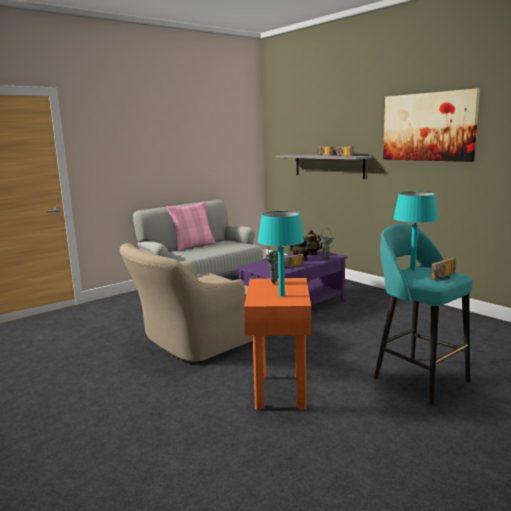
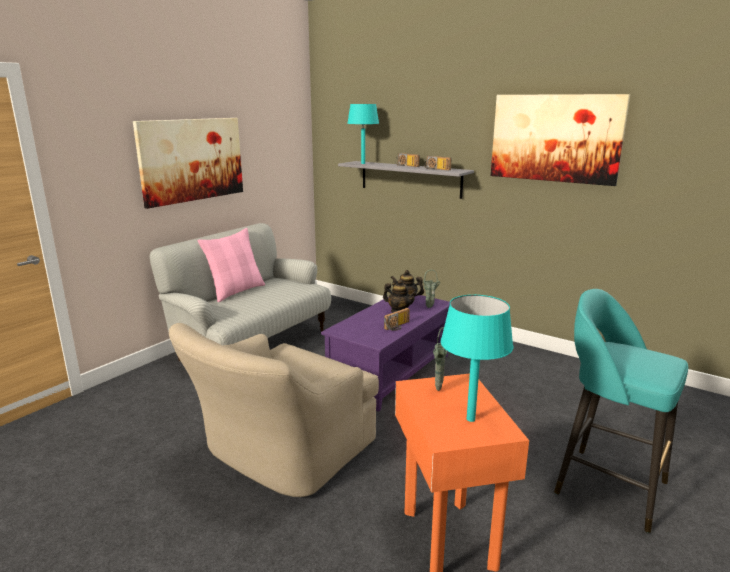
camera: 15 degrees left, 5 degrees up
(166, 151) = (192, 160): none -> picture
(412, 269) = (610, 352): turquoise table lamp -> turquoise table lamp (363, 163)
(445, 277) = (663, 365): radio -> none

